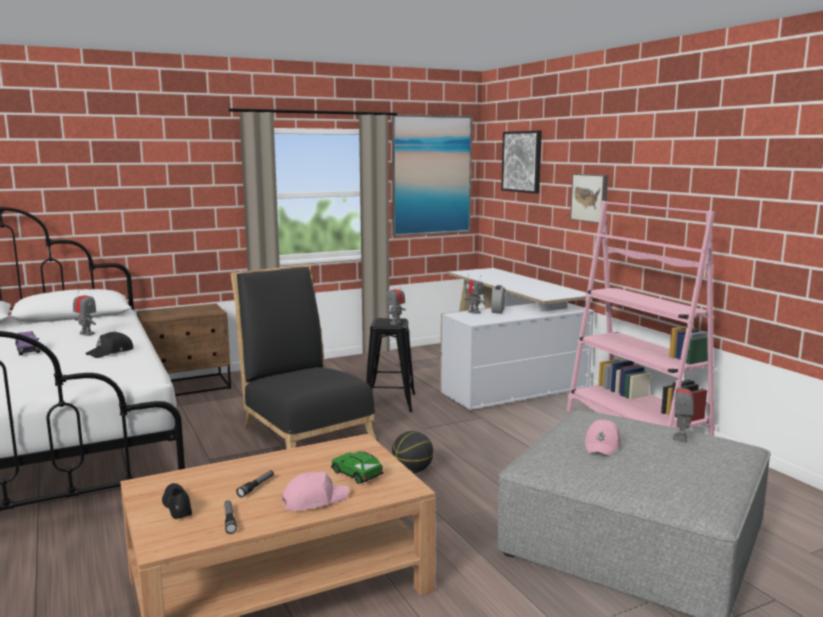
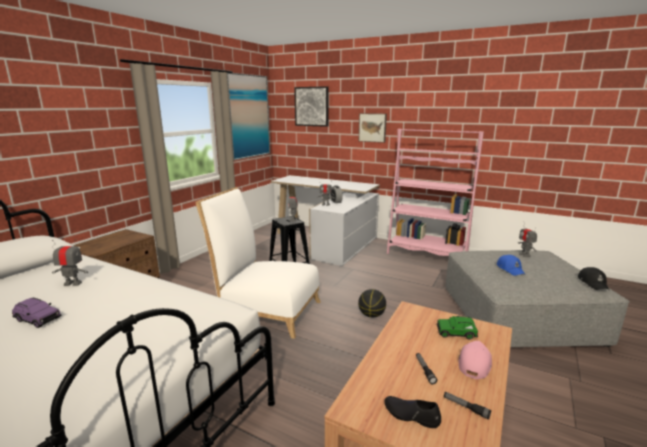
camera: 35 degrees left, 5 degrees up
(111, 352) = (141, 295): black cap -> black cap (593, 283)
(304, 430) = (265, 310): black chair -> white chair
(602, 445) = (510, 269): pink cap -> blue cap

